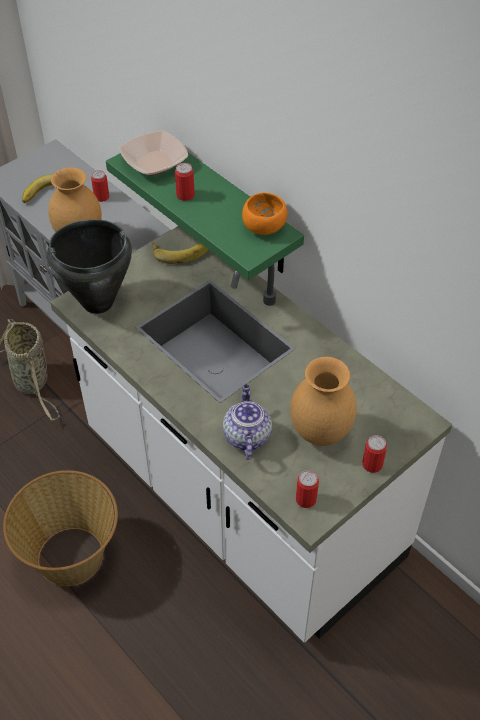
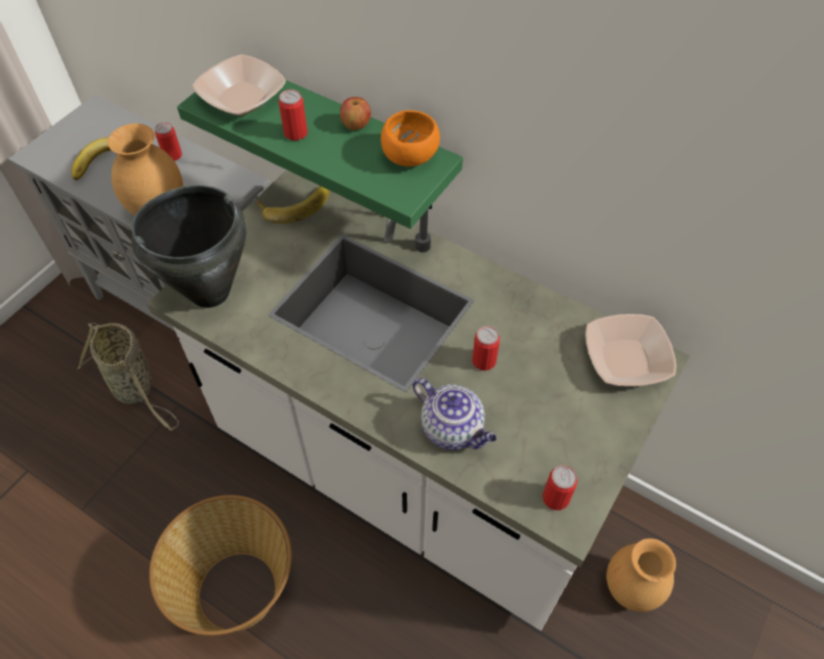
camera: 15 degrees left, 5 degrees up
(232, 197) = (356, 125): none -> apple
(246, 436) = (453, 429): teapot -> teapot turned 150 degrees clockwise
(321, 433) = (543, 403): brown vase -> brown vase (631, 589)
(372, 464) = (618, 430): can -> can (484, 361)
(398, 416) = (625, 359): none -> bowl

